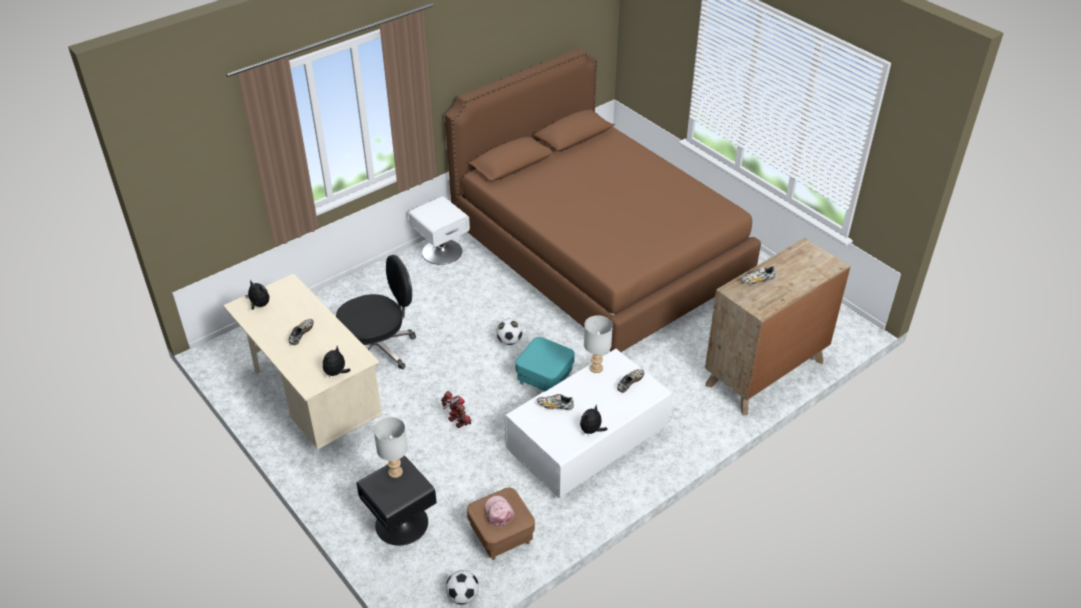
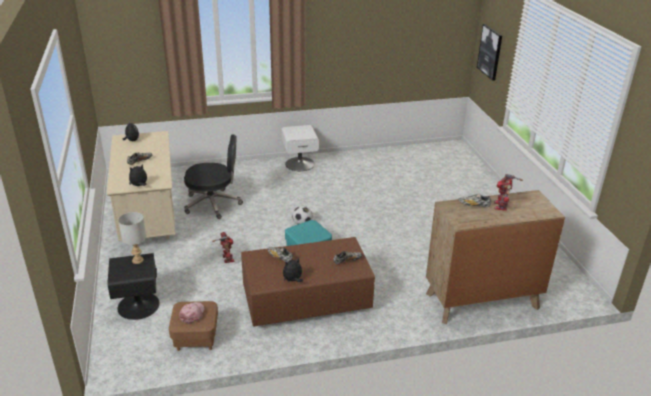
camera: 25 degrees right, 10 degrees down
(463, 596) = (136, 366): football -> none
(587, 442) = (305, 301): white coffee table -> brown coffee table
(596, 368) = (330, 244): grey table lamp -> none
(598, 255) = (406, 193): brown bed -> none
(648, 47) = (490, 52): none -> picture
(784, 272) = (501, 206): none -> toy robot

